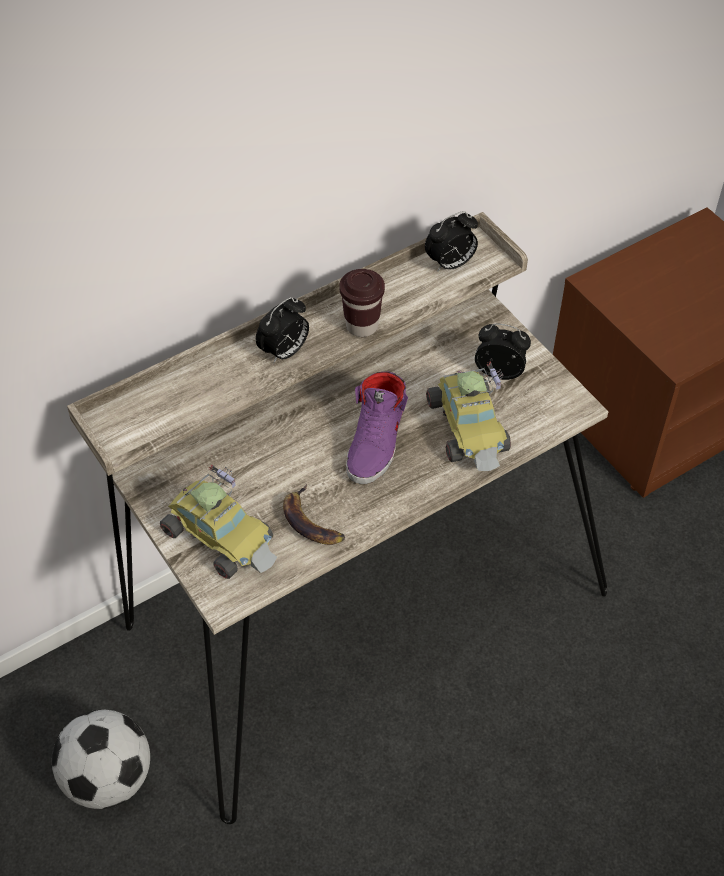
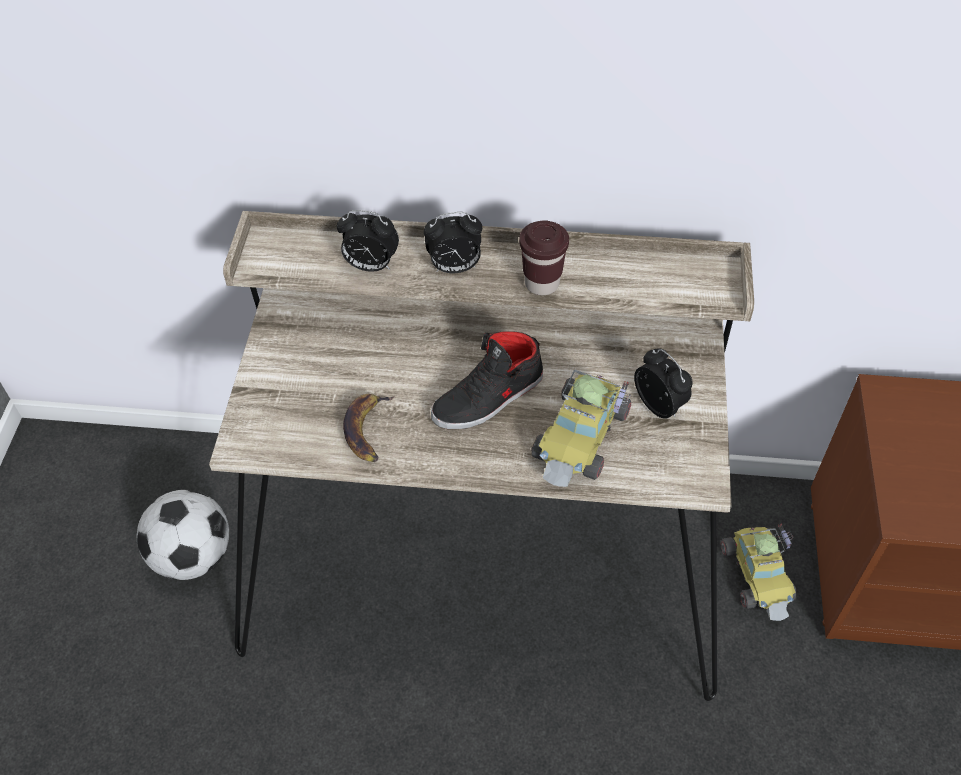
camera: 40 degrees right, 0 degrees up
(221, 536) = (289, 394): toy car -> toy car (759, 575)
(377, 441) = (489, 398): purple shoe -> black shoe
(450, 264) = (677, 275): alarm clock -> alarm clock (370, 266)

